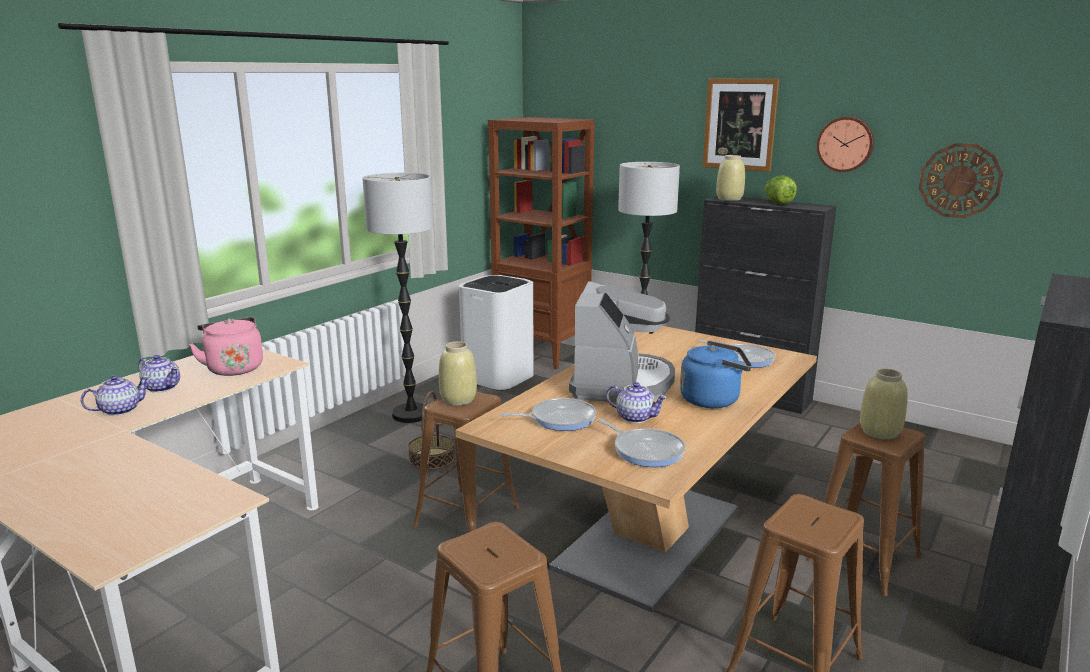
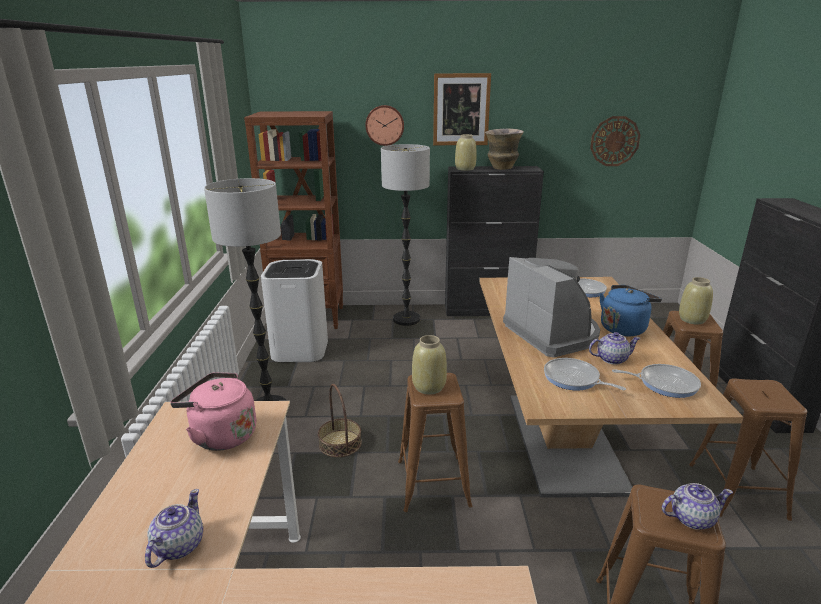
camera: 35 degrees left, 5 degrees up
(162, 387) = (178, 493): teapot -> teapot (691, 518)
(559, 419) = (574, 379): frying pan -> frying pan turned 90 degrees counterclockwise
(777, 203) = (502, 168): lettuce -> vase
(845, 144) = (541, 120): wall clock -> wall clock (384, 125)

